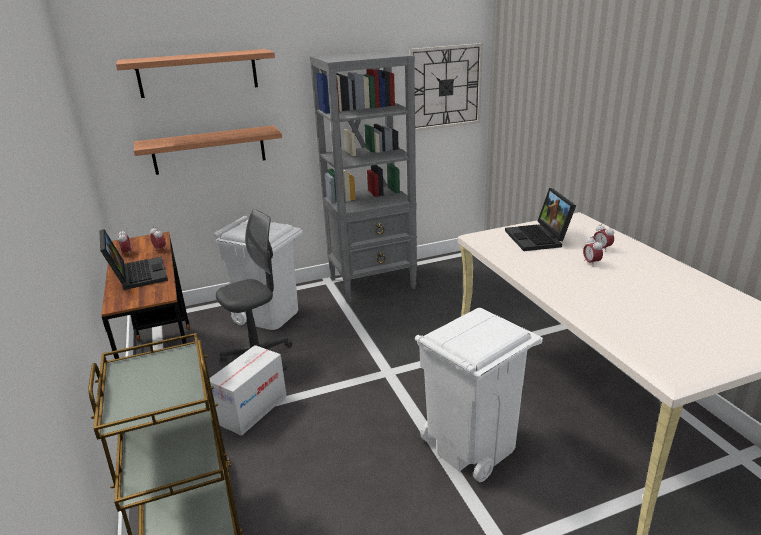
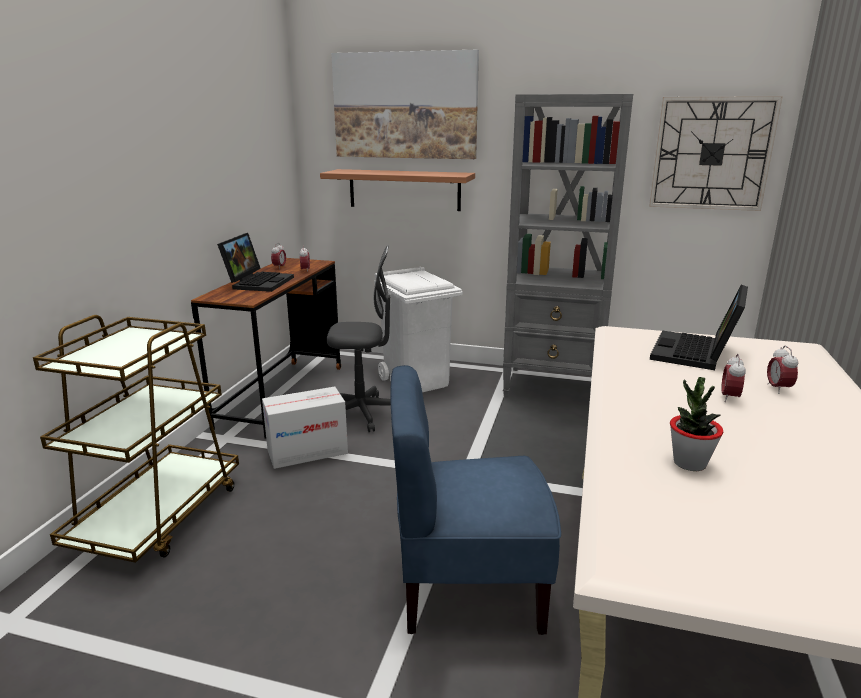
camera: 35 degrees right, 5 degrees down
(198, 73) = (405, 106): shelf -> picture
(472, 445) = (468, 588): white trash can -> blue chair
(628, 310) = (689, 463): none -> potted plant

